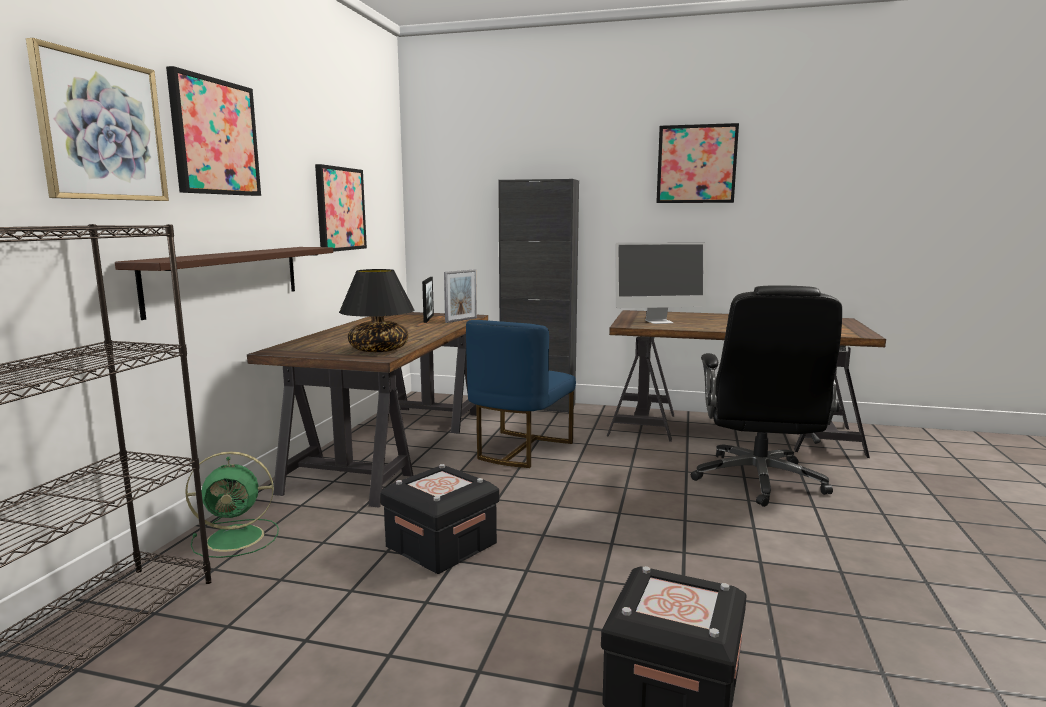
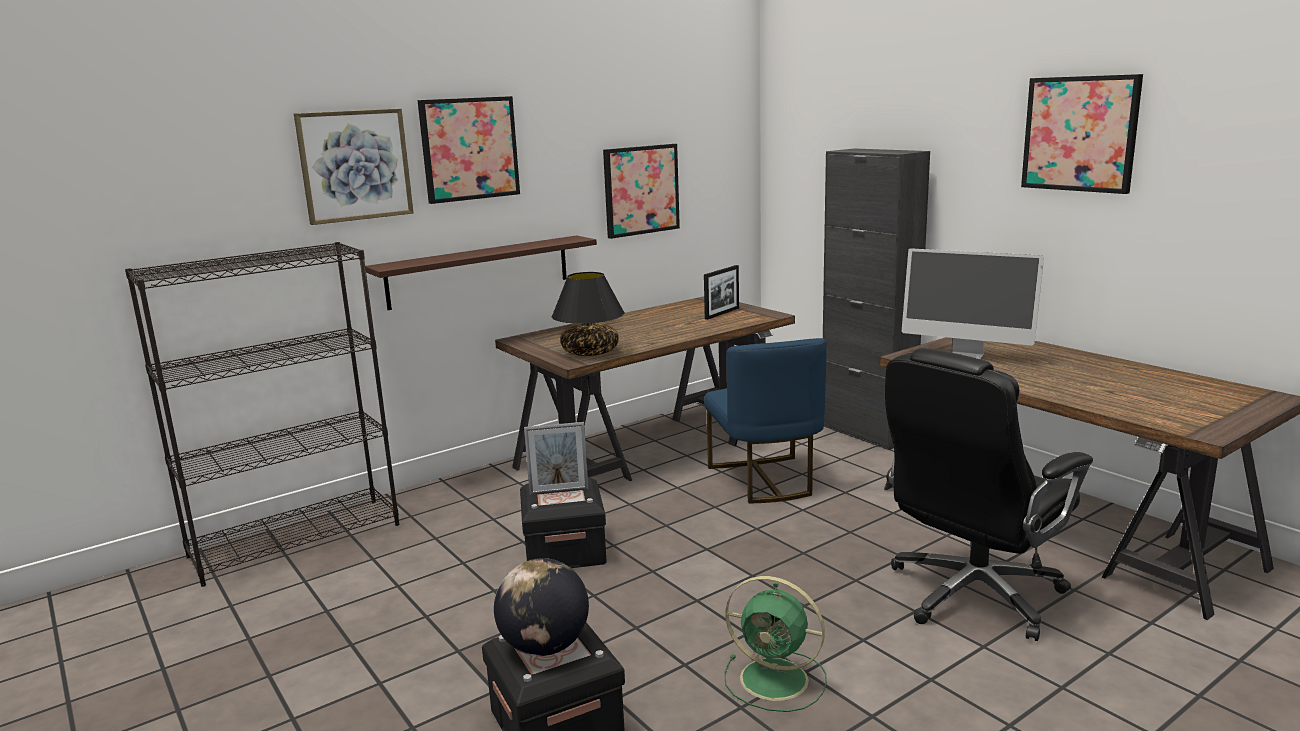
camera: 40 degrees right, 5 degrees up
(238, 538) = (449, 497): green fan -> green fan (777, 680)
(461, 320) = (747, 320): picture frame -> picture frame (559, 491)
(520, 450) = (764, 480): blue chair -> blue chair turned 75 degrees counterclockwise
(673, 602) = (544, 647): none -> globe

